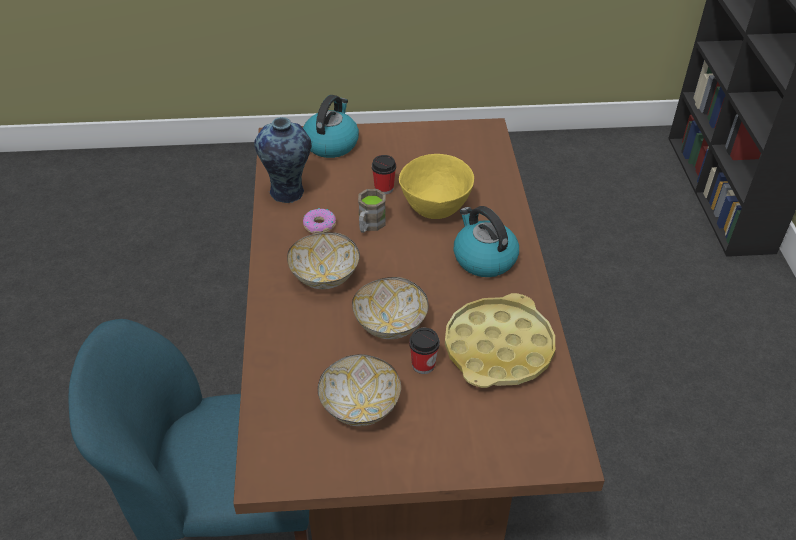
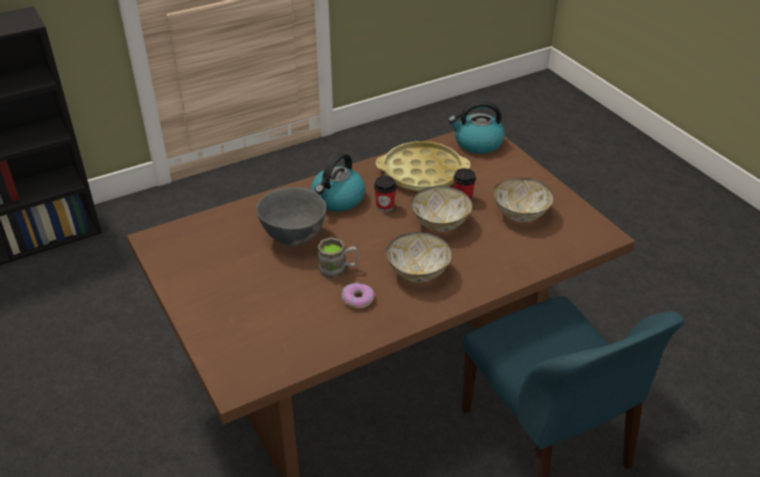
camera: 115 degrees left, 5 degrees down
(288, 193) = (325, 338): vase -> none
(331, 143) = (226, 338): kettle -> kettle (477, 143)
(384, 188) = (281, 277): cup -> cup (385, 206)
(436, 210) = (294, 238): yellow bowl -> grey bowl

